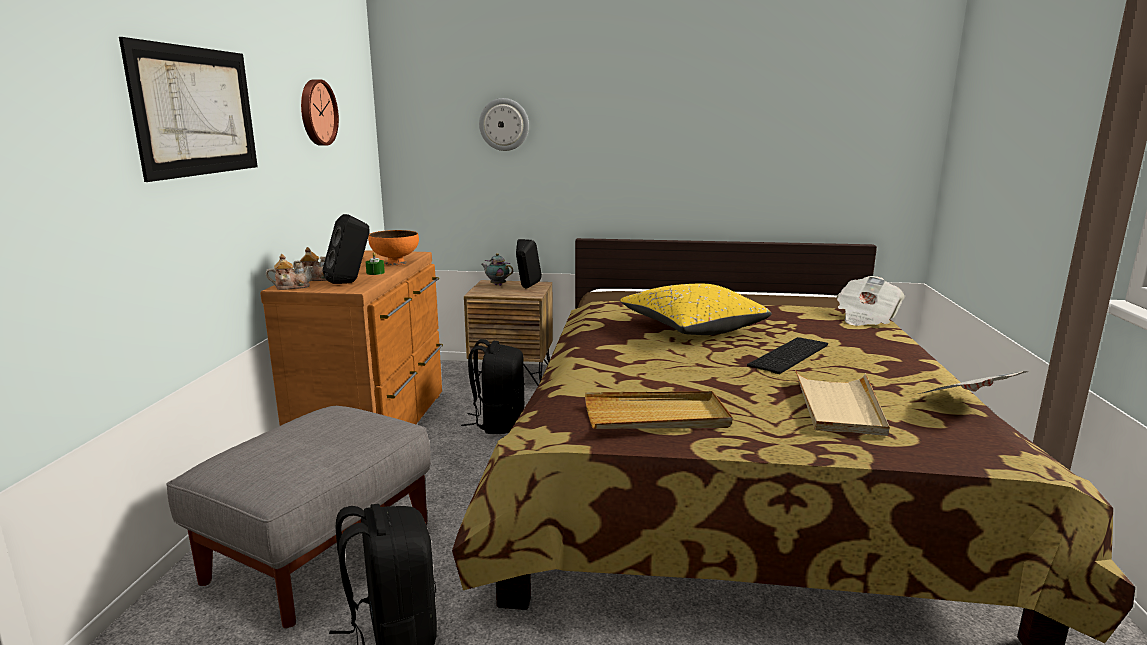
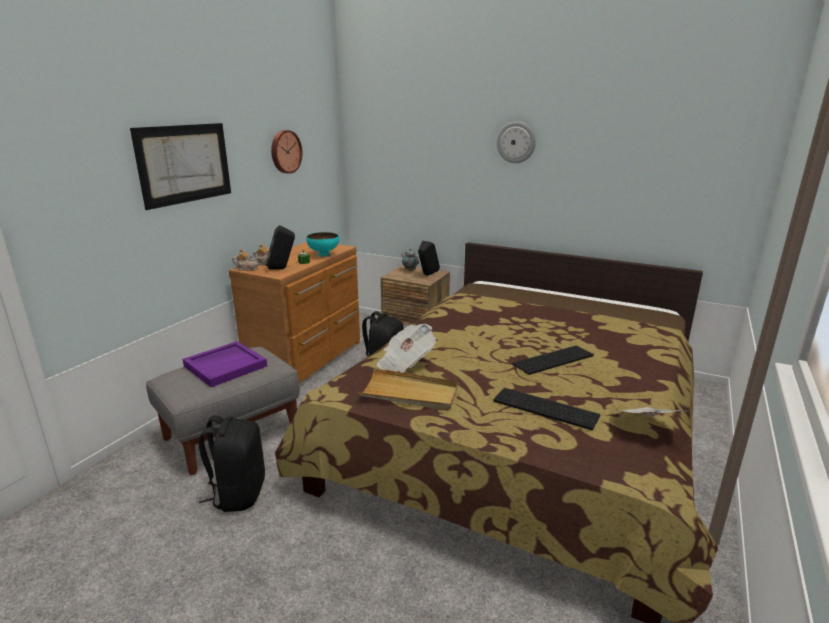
camera: 20 degrees right, 5 degrees up
(309, 435) = (225, 366): none -> purple tray
(395, 263) = (323, 255): orange bowl -> turquoise bowl
(504, 124) = (422, 156): wall clock -> wall clock (516, 142)
(692, 328) = (506, 325): yellow pillow -> none
(839, 406) = (543, 409): beige tray -> keyboard
(865, 318) = (654, 335): newspaper -> newspaper (405, 362)

